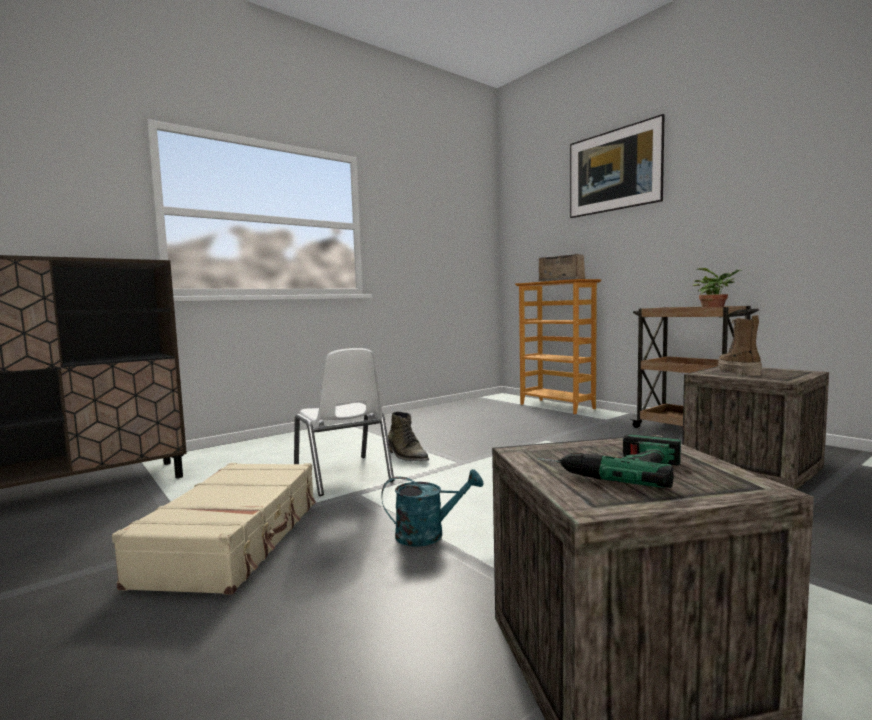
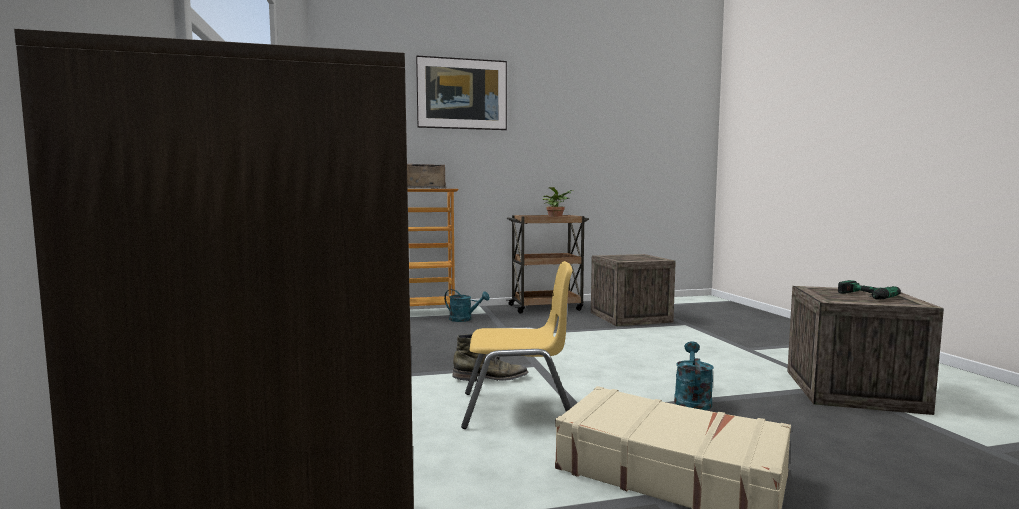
camera: 65 degrees left, 0 degrees up
(342, 475) = (517, 409): white chair -> yellow chair
(565, 419) = (464, 319): none -> turquoise watering can
(738, 372) = (625, 258): boot -> none

